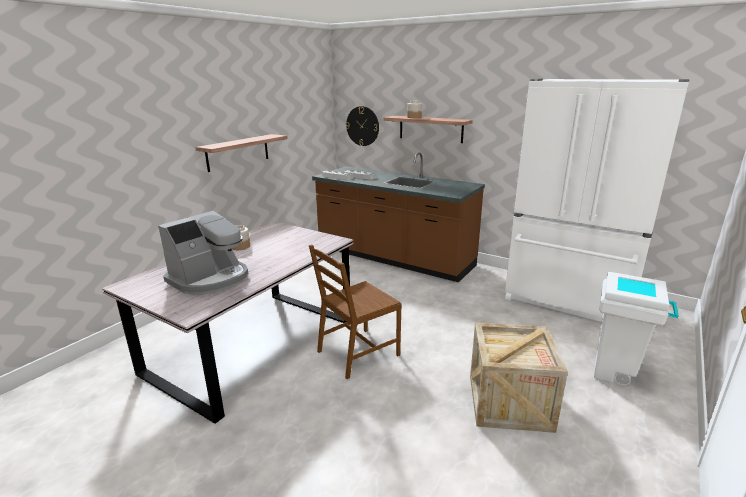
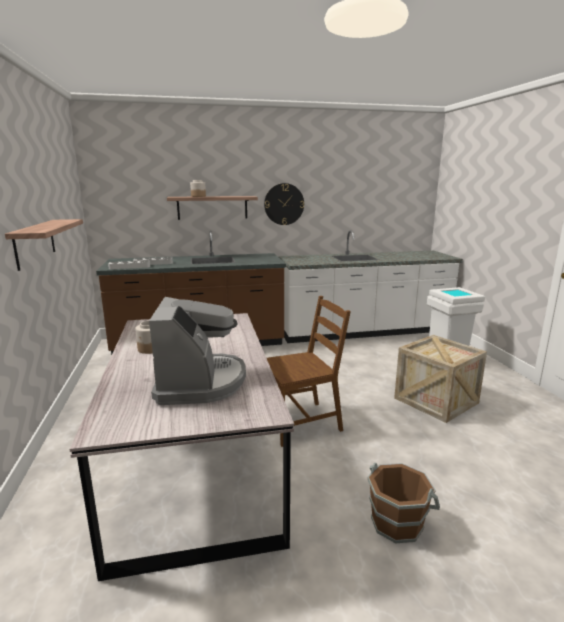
camera: 45 degrees left, 5 degrees down
(290, 460) = (397, 522): none -> brown bucket
(357, 353) = (301, 422): brown chair -> brown chair turned 120 degrees counterclockwise
(362, 126) = (127, 210): wall clock -> wall clock (284, 204)
(568, 300) = (364, 332): white fridge -> white counter

